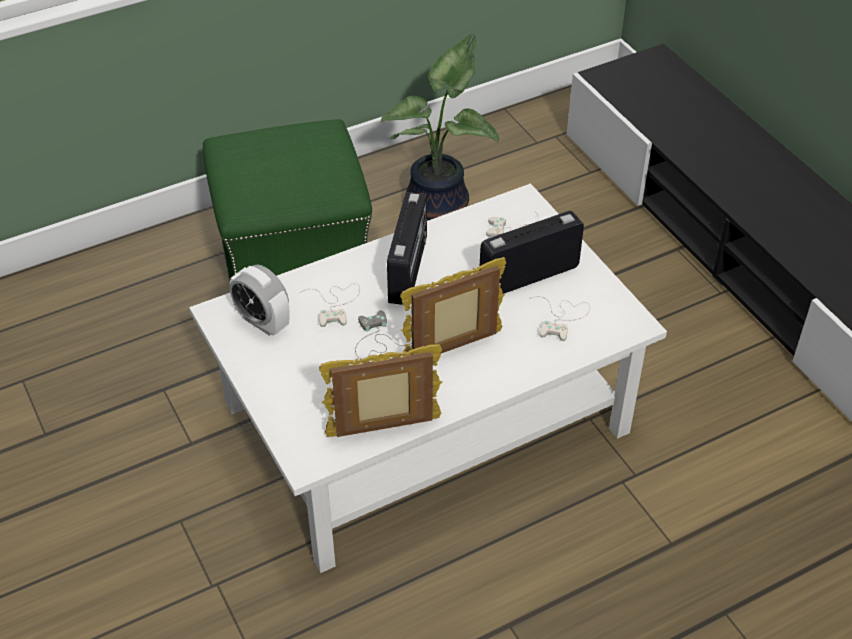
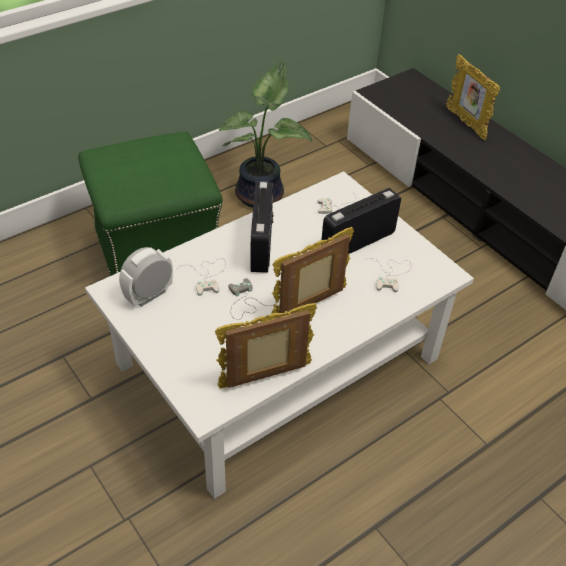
camera: 10 degrees left, 0 degrees up
(262, 322) = (149, 295): alarm clock -> alarm clock turned 105 degrees clockwise
(718, 126) = (466, 123): none -> picture frame

